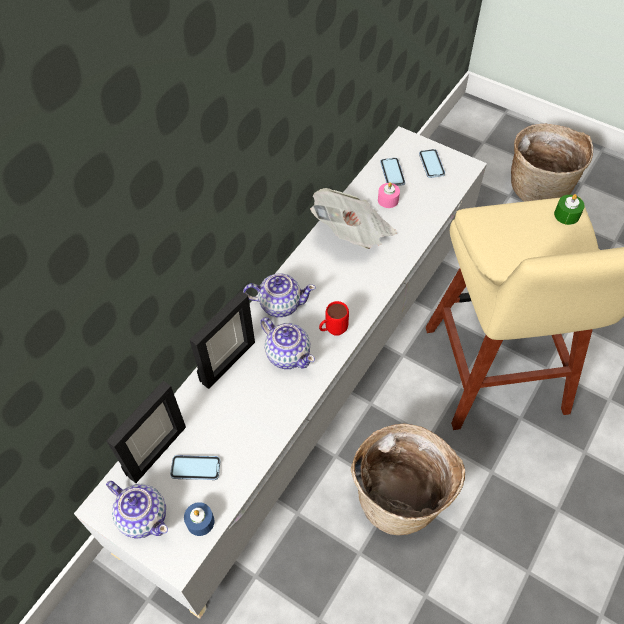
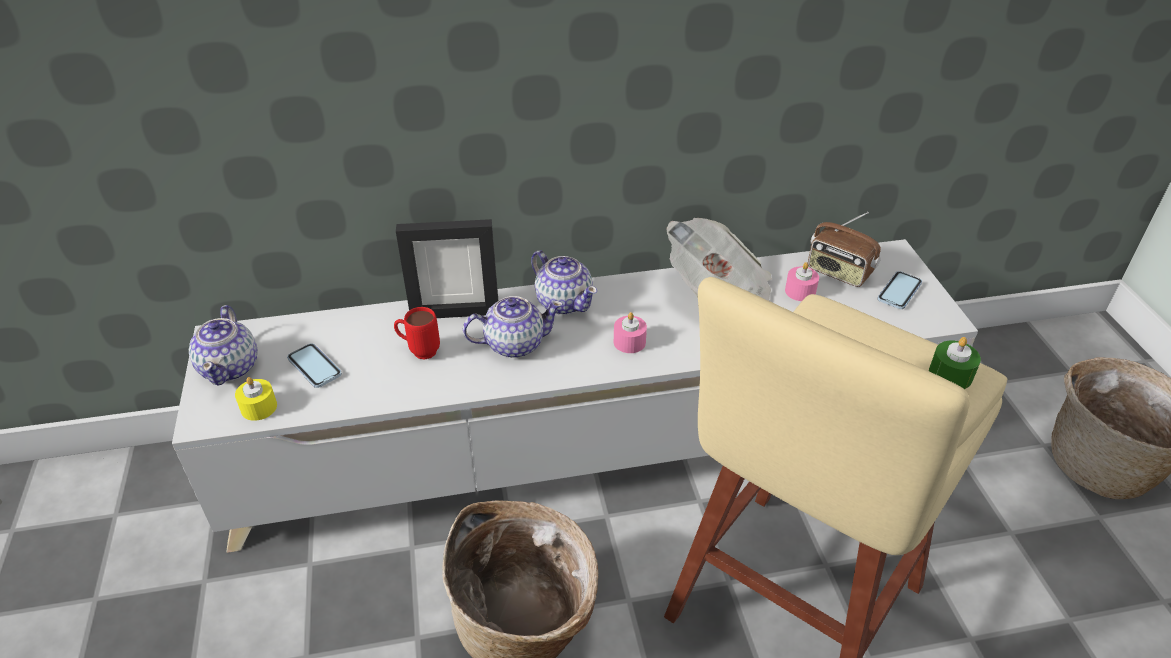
camera: 45 degrees right, 15 degrees down
(156, 451) = (307, 331): picture frame -> none
(200, 522) = (259, 407): blue candle -> yellow candle
(288, 354) = (514, 344): teapot -> teapot turned 105 degrees counterclockwise
(332, 331) = (581, 356): red mug -> red mug (419, 351)
(345, 301) = (629, 342): none -> pink candle
(392, 173) = (838, 272): phone -> radio

